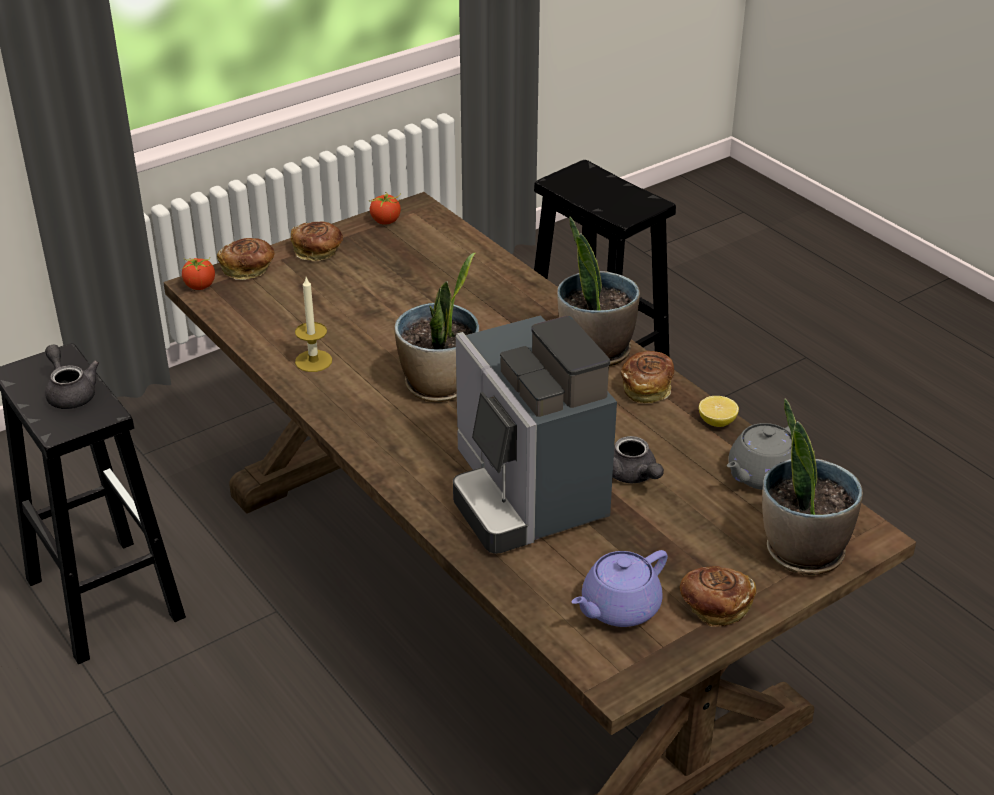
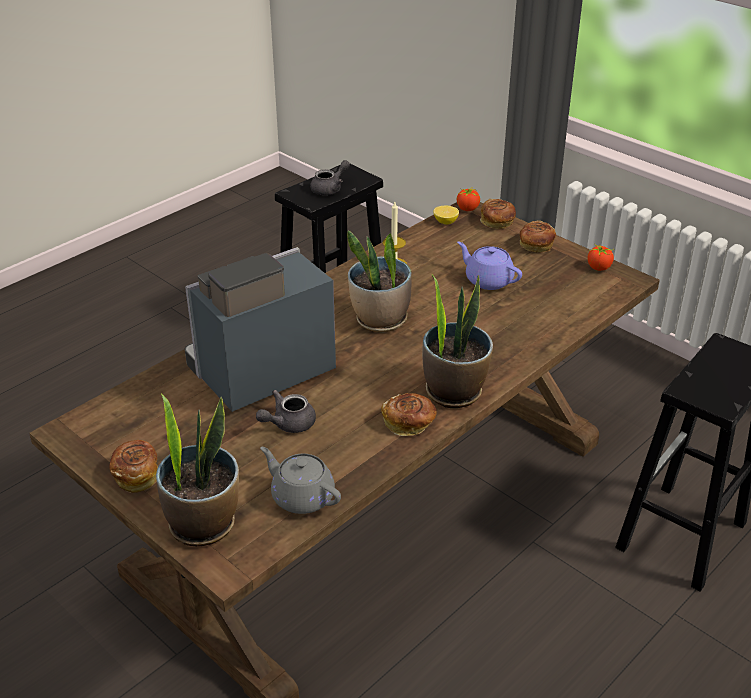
camera: 80 degrees right, 0 degrees up
(618, 608) = (136, 427): purple teapot -> purple teapot (488, 280)
(717, 422) = (371, 467): lemon -> lemon (445, 222)

